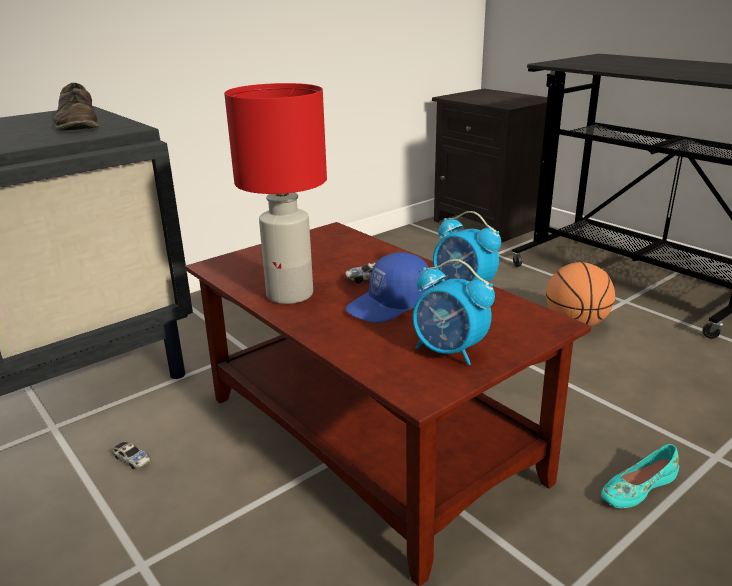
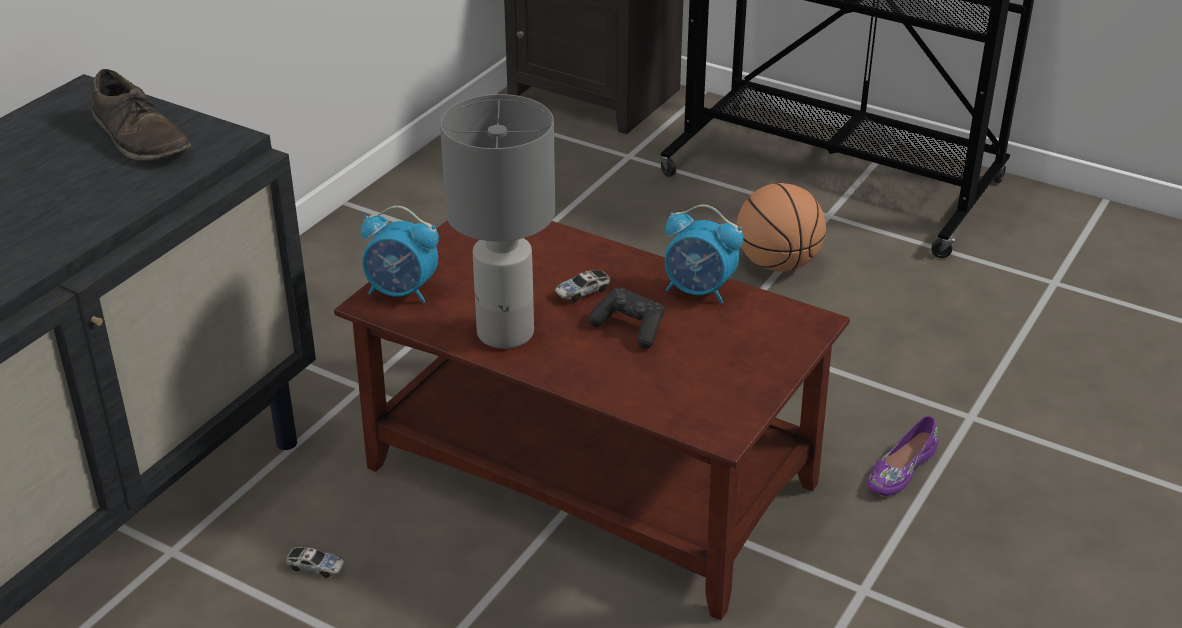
camera: 20 degrees left, 10 degrees up
(290, 295) = (506, 334): red table lamp -> grey table lamp
(389, 305) = (630, 328): blue cap -> black game controller
(449, 352) = (725, 378): alarm clock -> alarm clock (402, 292)
(637, 487) = (900, 469): turquoise shoe -> purple shoe

